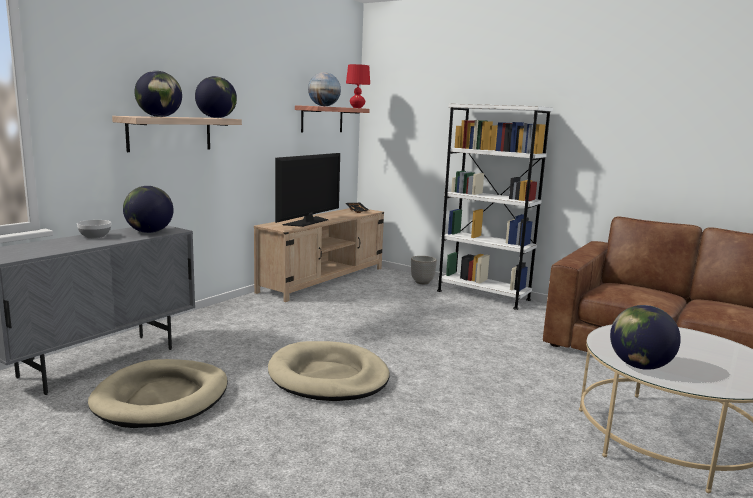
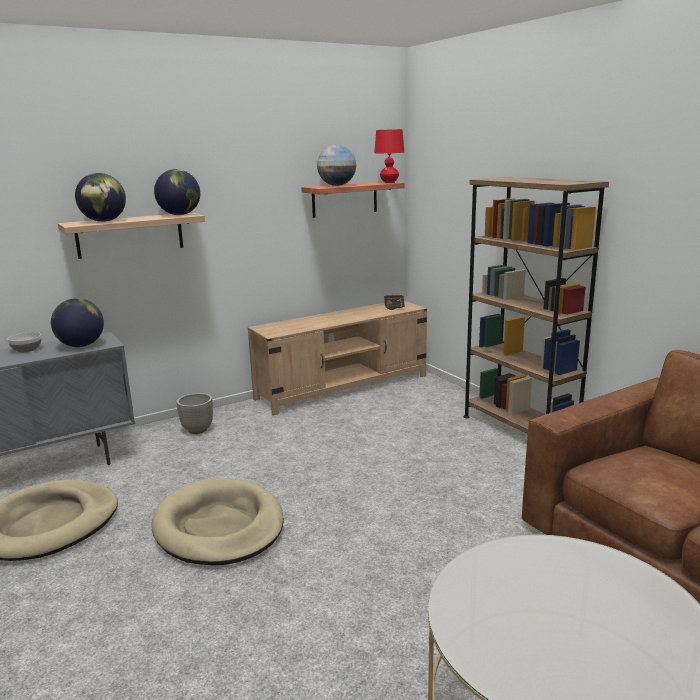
camera: 25 degrees right, 5 degrees up
(308, 222) = (312, 323): television -> none
(422, 282) = (457, 401): planter -> planter (197, 430)
(483, 295) = (519, 430): white bookcase -> brown bookcase
(639, 366) = (469, 624): globe -> none

